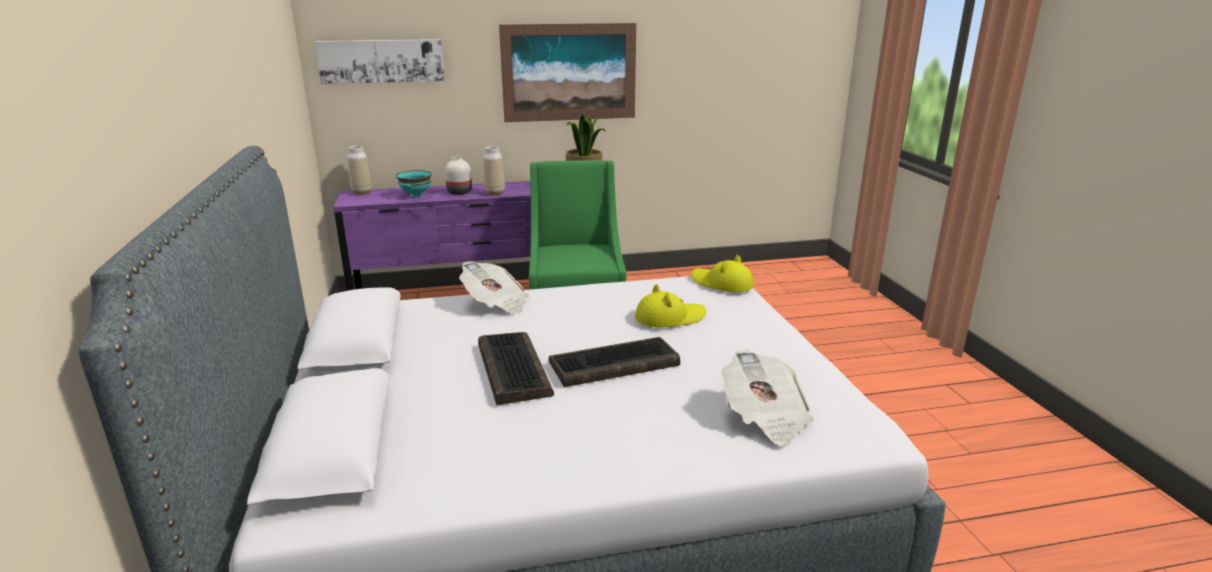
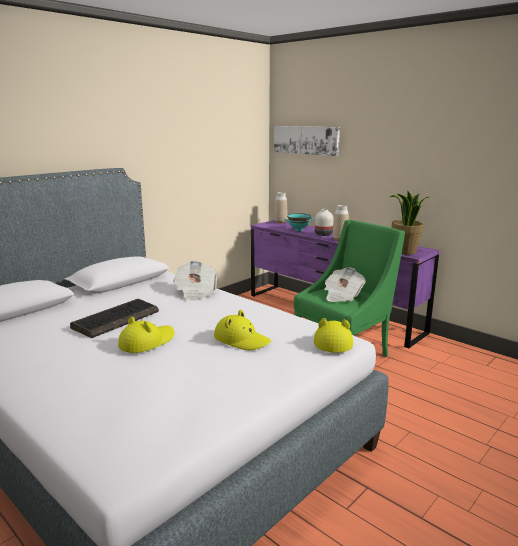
camera: 55 degrees right, 5 degrees down
(569, 72) = (424, 158): picture -> none
(613, 364) = (147, 342): keyboard -> yellow hat
(764, 418) = (110, 411): newspaper -> newspaper (342, 296)

